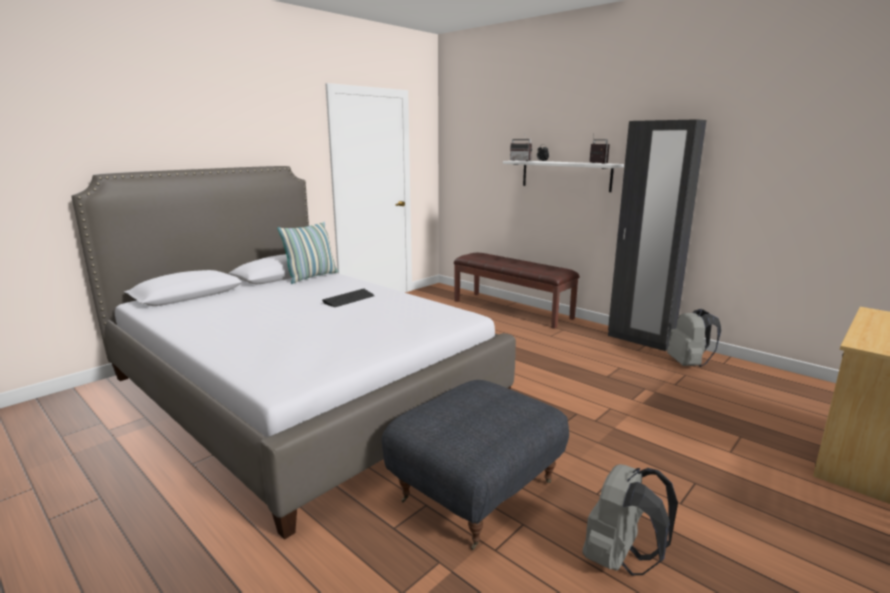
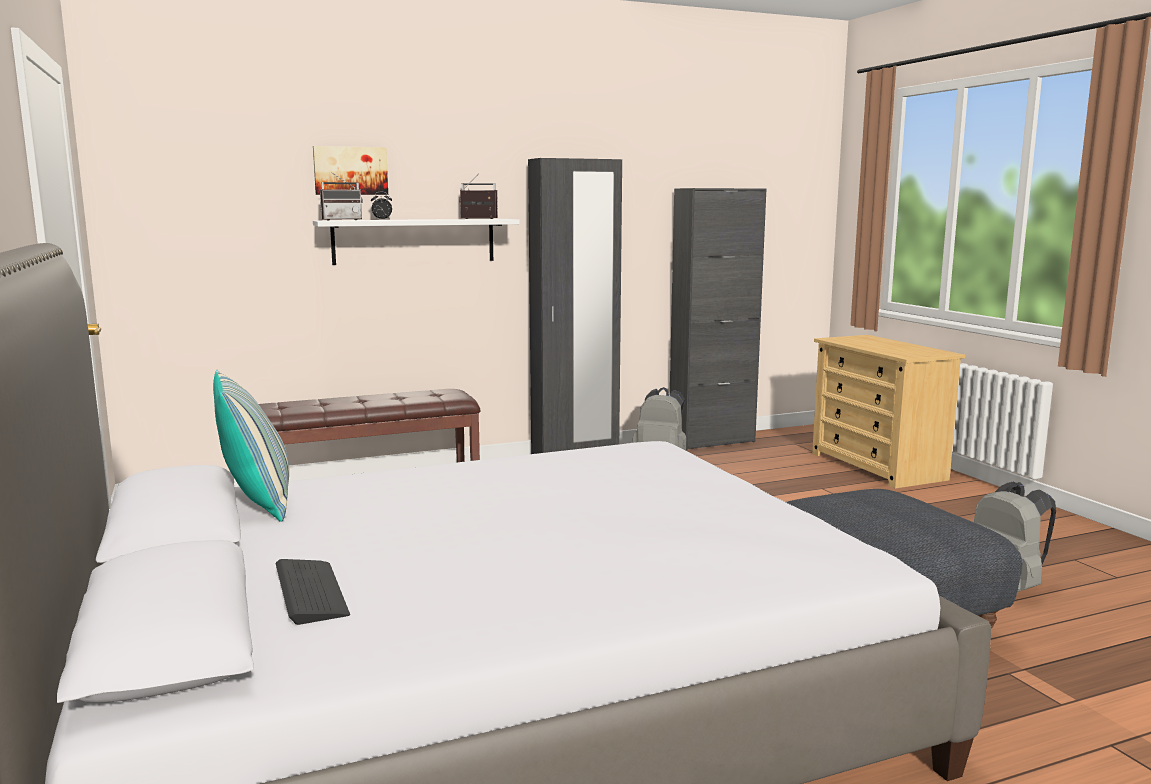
camera: 65 degrees left, 5 degrees down
(349, 299) = (481, 490): keyboard -> keyboard (311, 592)
(537, 132) = (350, 171): none -> picture
(770, 373) = (711, 441): none -> black cabinet

